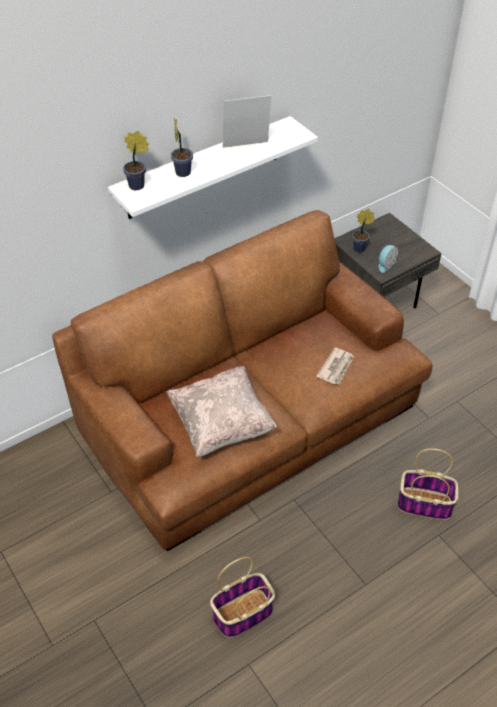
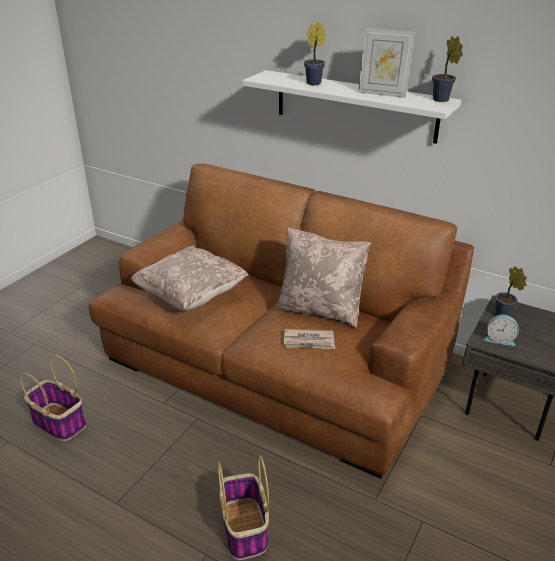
camera: 65 degrees right, 15 degrees down
(138, 186) = (277, 76): potted plant -> potted plant (442, 100)
(246, 147) = (382, 93): picture frame -> picture frame turned 150 degrees clockwise
(292, 344) = (321, 309): none -> beige pillow

